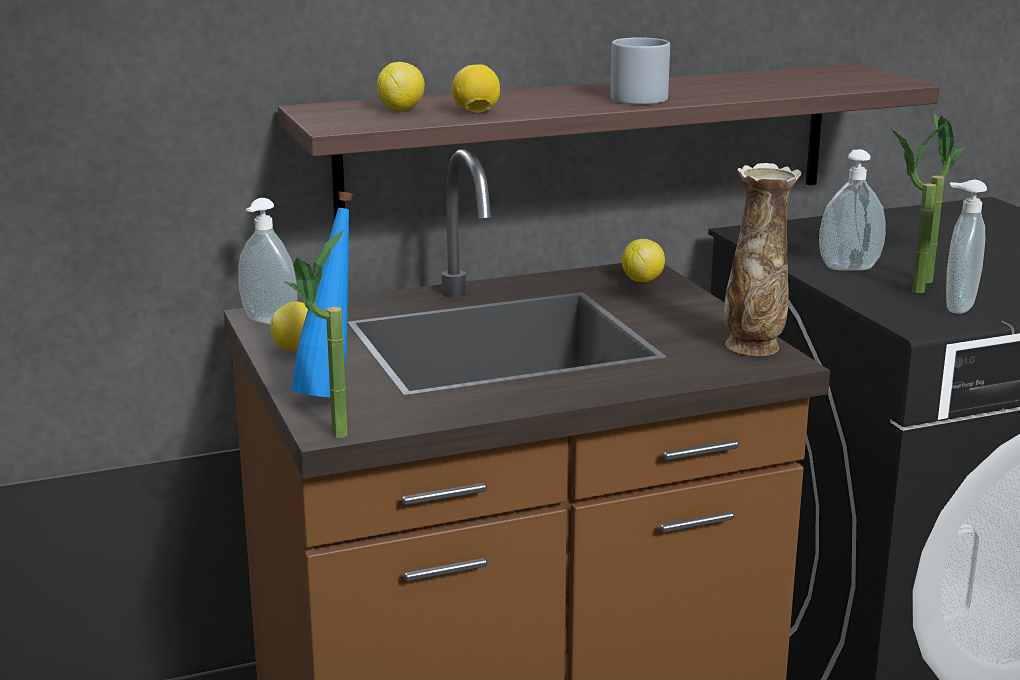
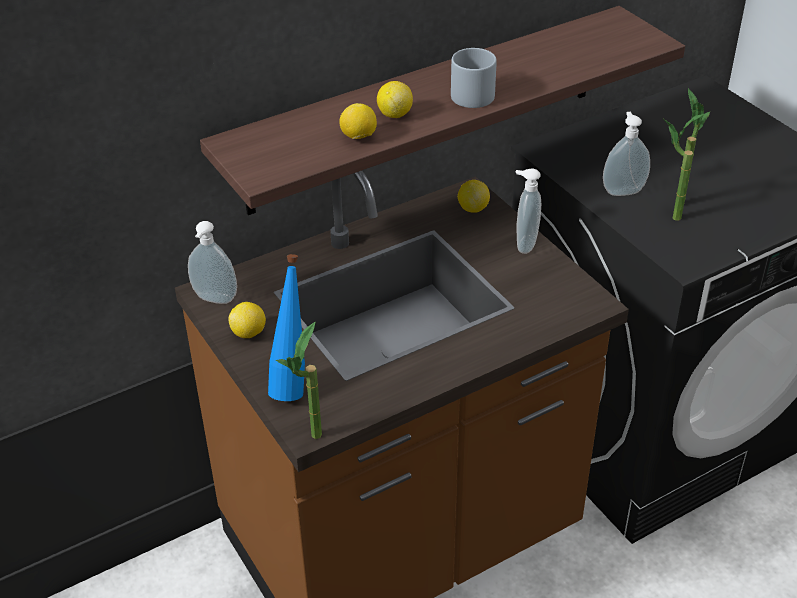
camera: 10 degrees left, 20 degrees up
(401, 109) = (299, 138): lemon -> lemon (394, 114)
(754, 346) = (572, 287): vase -> none
(956, 306) = (705, 236): soap dispenser -> soap dispenser (524, 244)

